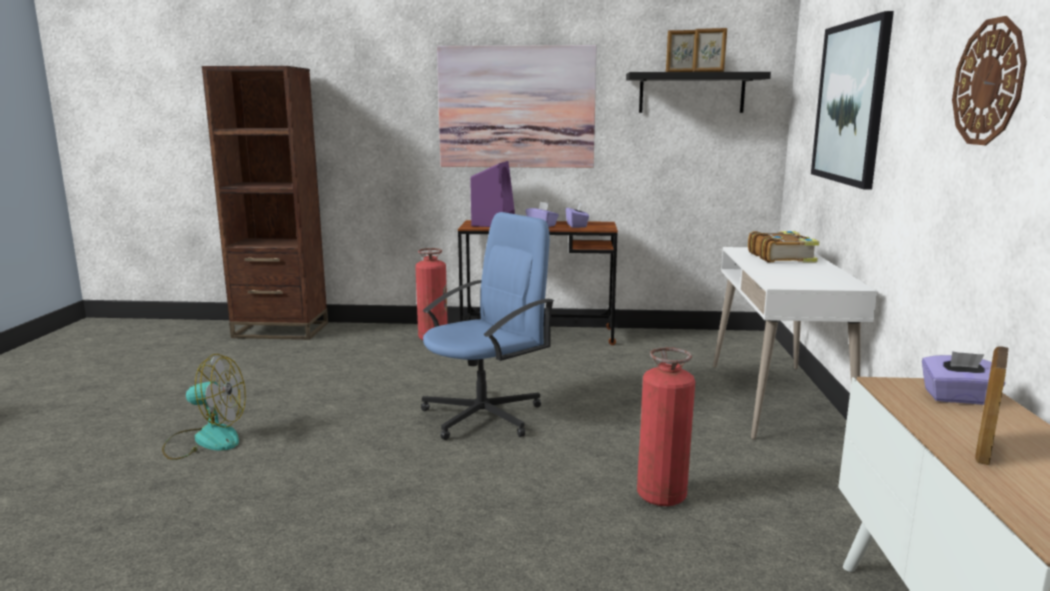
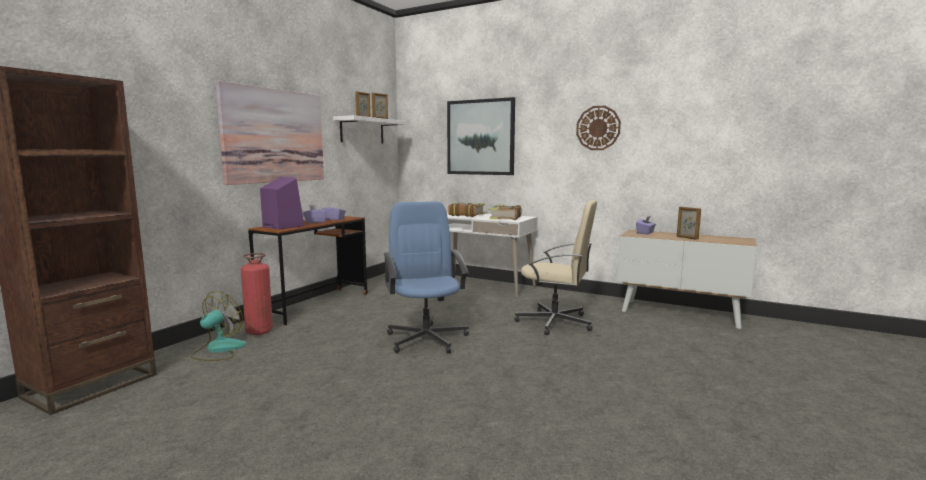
camera: 65 degrees left, 5 degrees down
(205, 440) = (345, 437): fan -> fan (218, 350)
(661, 496) = (555, 322): fire extinguisher -> beige office chair
(691, 93) = (362, 131): black shelf -> white shelf
(796, 277) = (504, 218): none -> book

